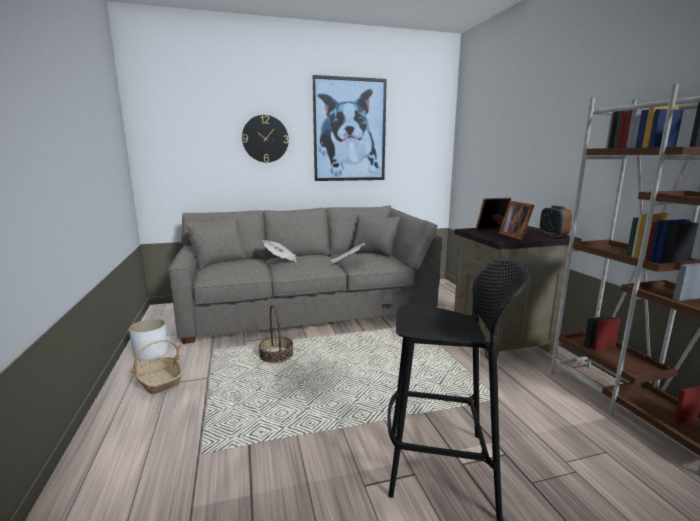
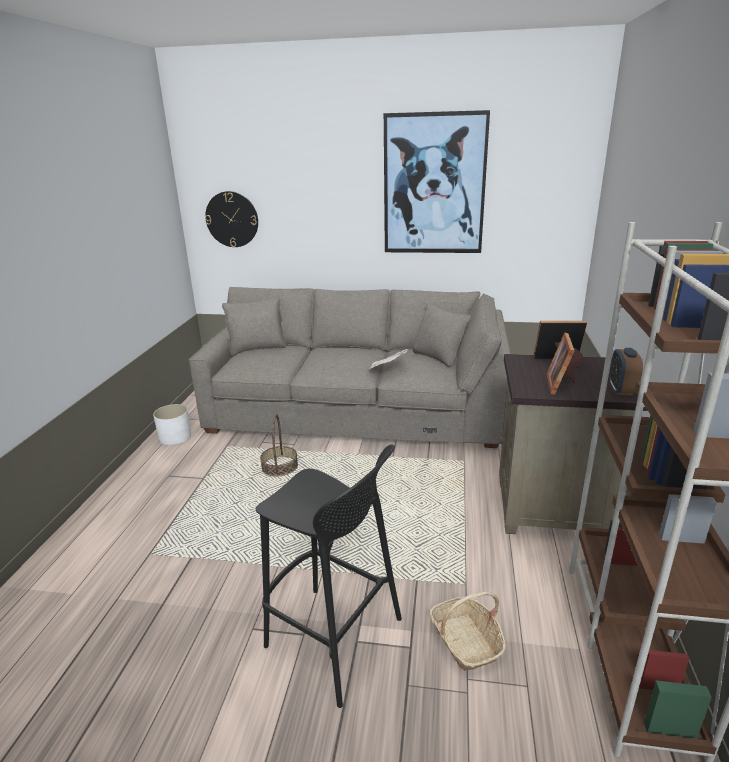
camera: 25 degrees right, 10 degrees up
(158, 381) = (162, 472): basket -> basket (466, 641)
(265, 139) = (324, 198): wall clock -> wall clock (232, 219)
(281, 260) = (318, 355): newspaper -> none

